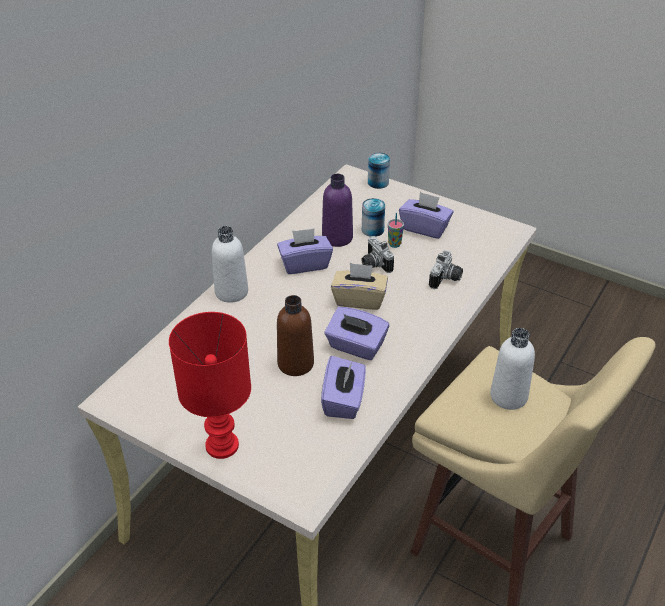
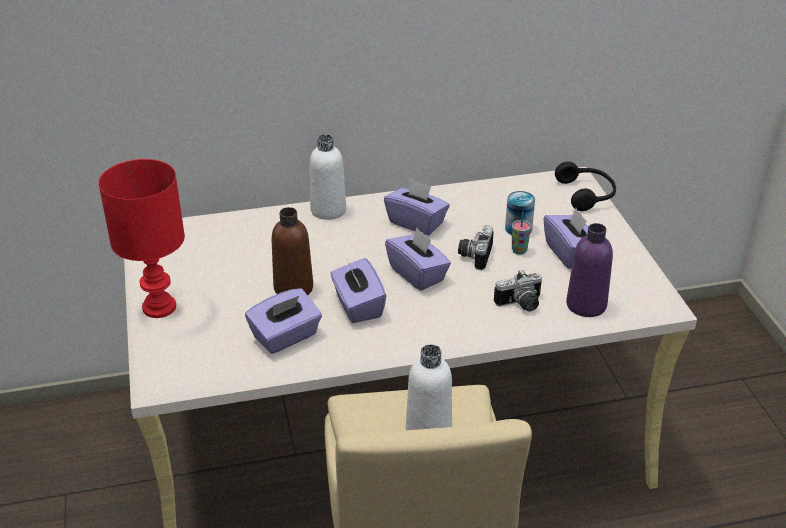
camera: 45 degrees right, 5 degrees down
(337, 238) = (476, 218): purple bottle -> purple bottle (586, 305)
(359, 299) = (417, 274): beige tissue box -> purple tissue box
(378, 182) = (587, 194): can -> black headphones

